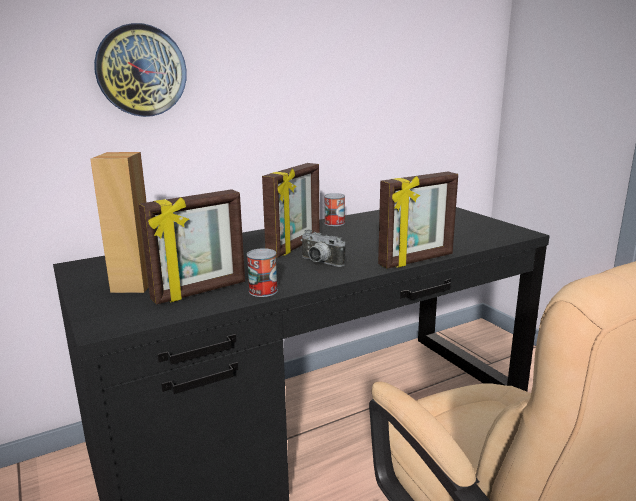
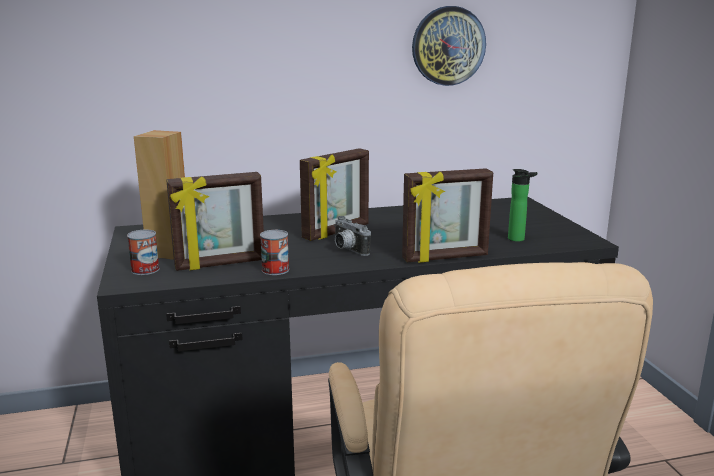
camera: 15 degrees right, 0 degrees up
(141, 71) = (205, 52): wall clock -> wall clock (448, 46)
(334, 223) = (395, 212): can -> can (145, 270)
(464, 237) = (518, 239): none -> bottle

